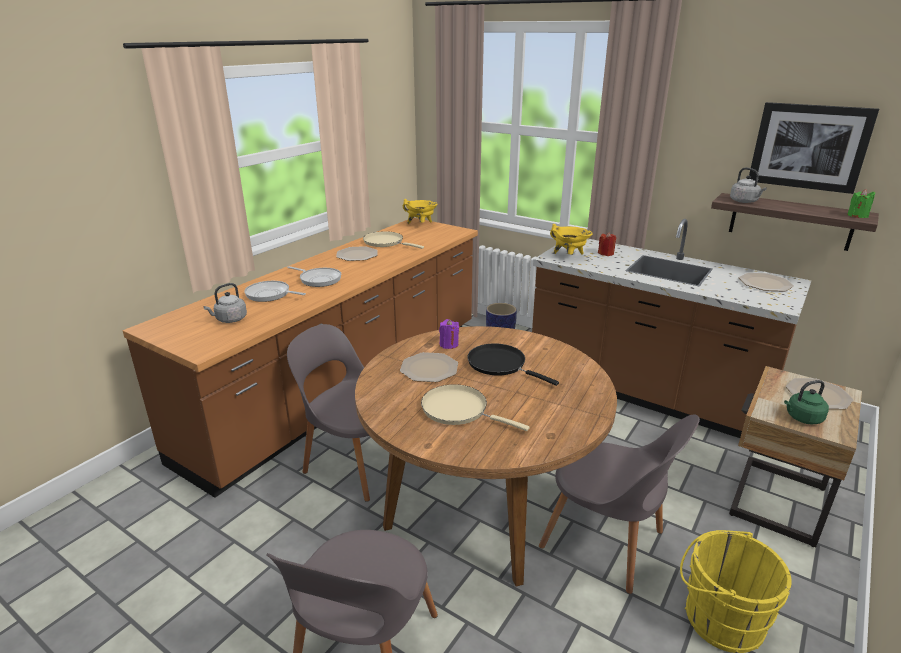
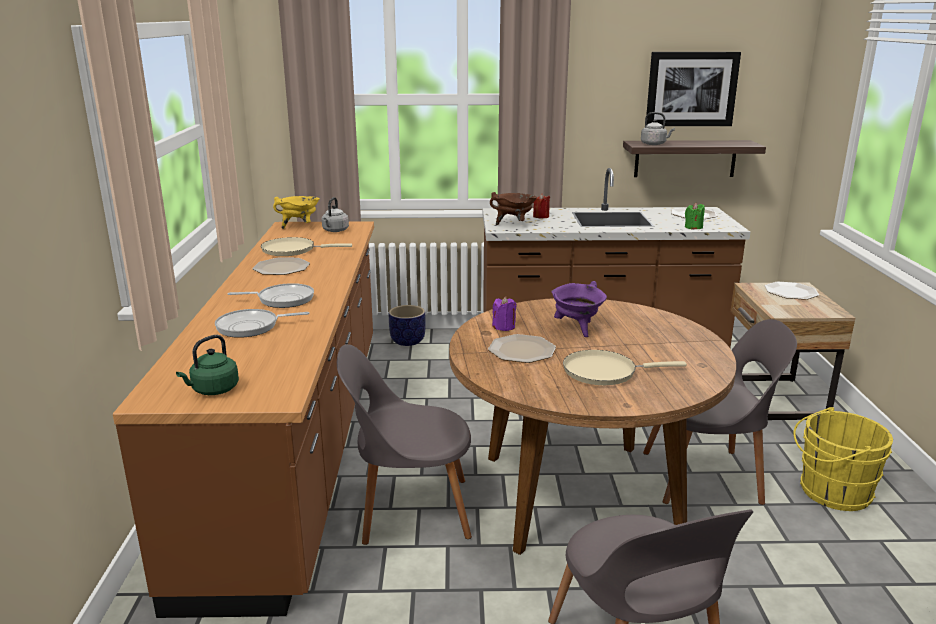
camera: 35 degrees left, 5 degrees down
(230, 319) = (250, 362): grey kettle -> grey kettle (335, 231)
(500, 365) = (577, 329): black frying pan -> purple cooking pot
(569, 256) = (514, 224): yellow cooking pot -> brown cooking pot
(802, 418) = (803, 309): green kettle -> green kettle (213, 390)
(857, 216) = (744, 143): green candle -> green candle (693, 227)

